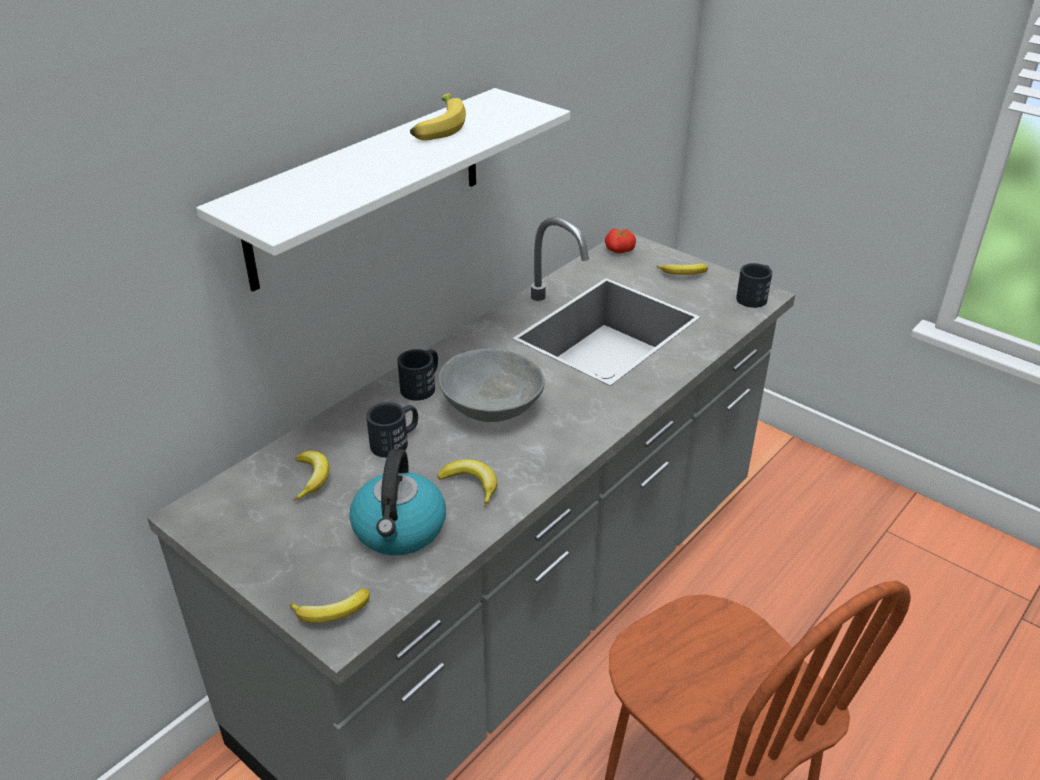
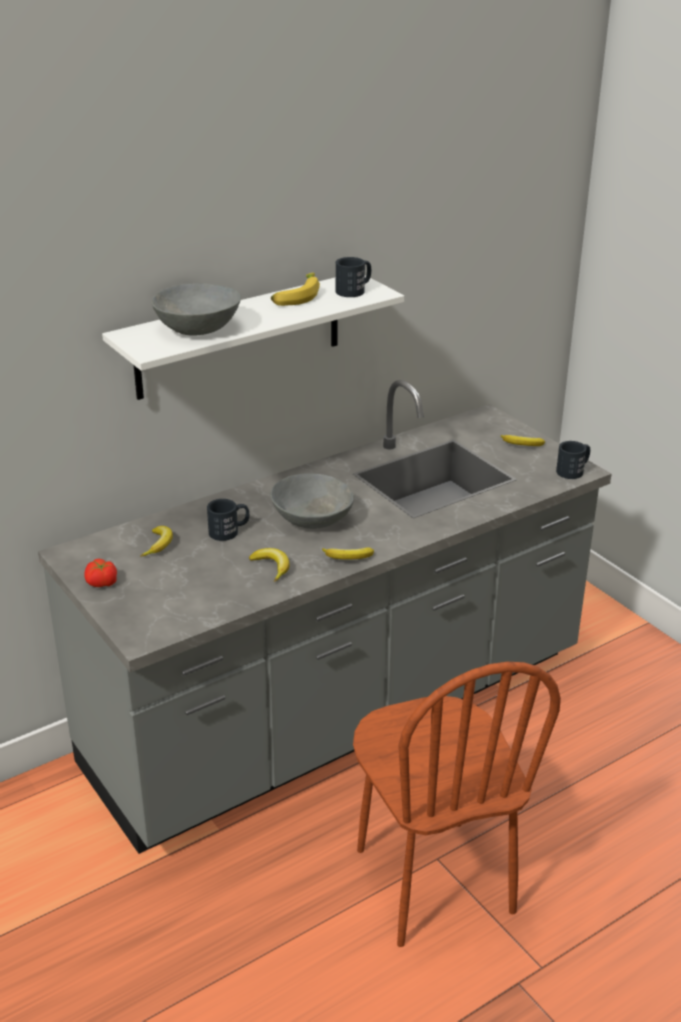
camera: 15 degrees right, 5 degrees down
(332, 184) = (199, 328): none -> grey bowl
(332, 613) = (140, 627): banana -> banana (348, 558)
(399, 530) = (207, 587): kettle -> none
(422, 385) = (266, 497): black mug -> black mug (354, 290)
(619, 250) = (477, 419): tomato -> tomato (101, 583)

